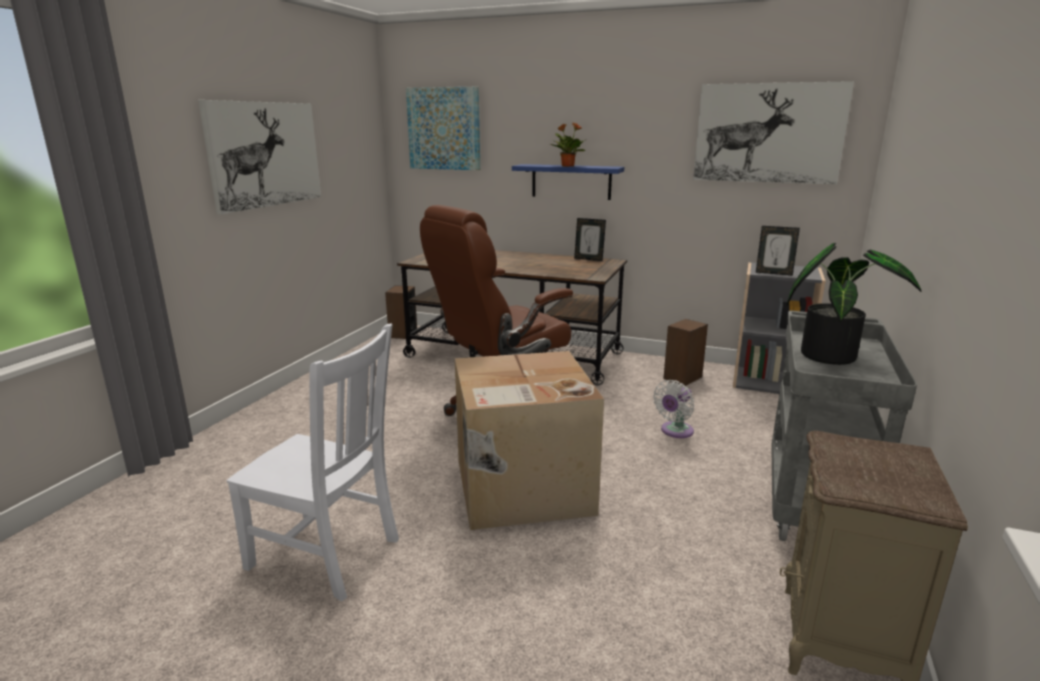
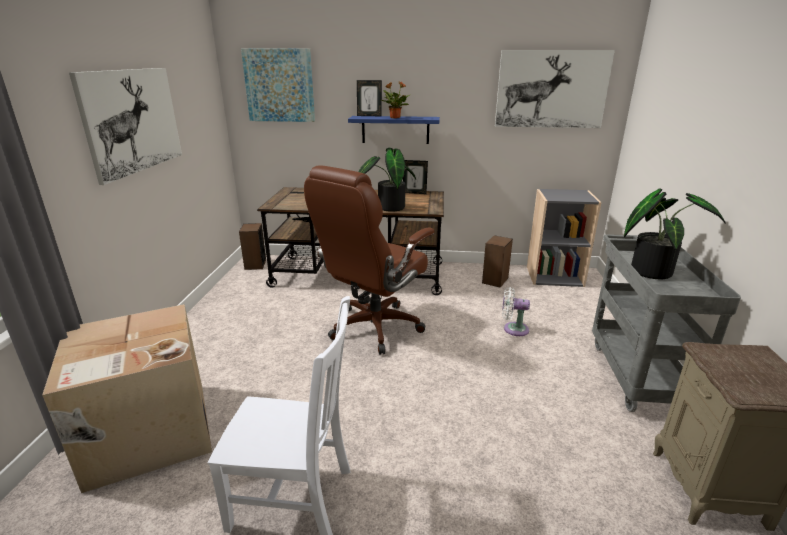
camera: 15 degrees left, 5 degrees up
(521, 488) = (425, 399): cardboard box -> cardboard box (148, 434)
(544, 270) = (388, 207): none -> potted plant
(675, 431) = (513, 329): white fan -> white fan turned 75 degrees clockwise
(774, 273) = (562, 198): picture frame -> picture frame (369, 116)

